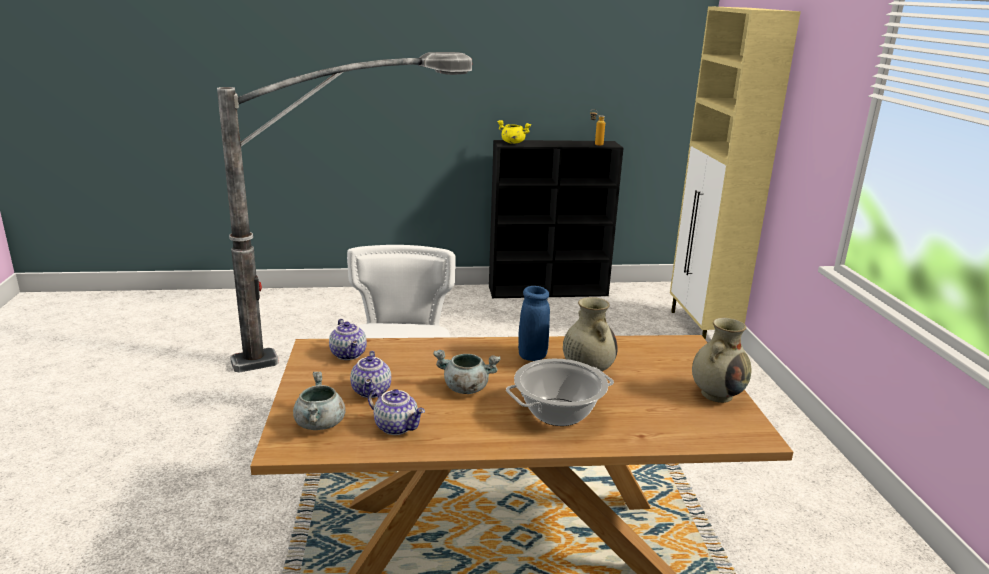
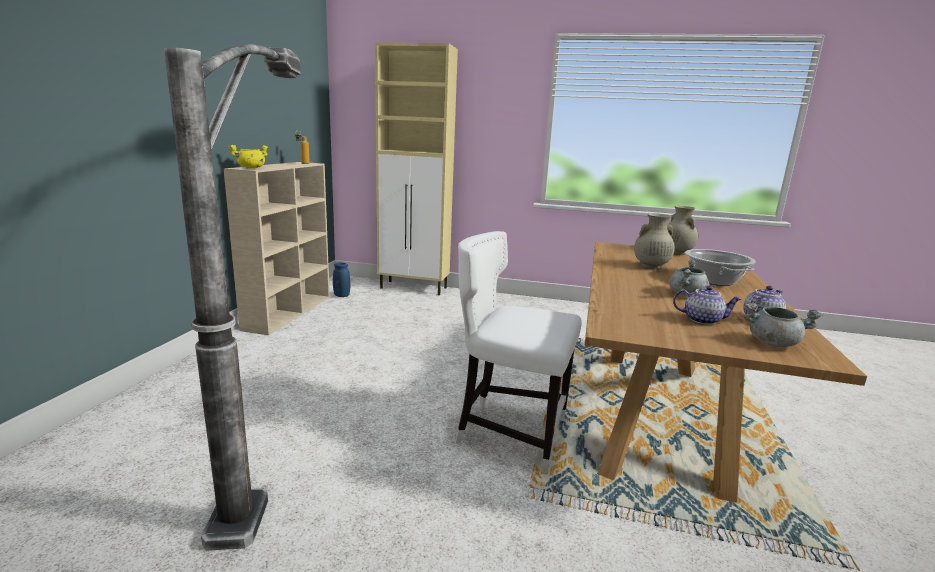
camera: 70 degrees left, 5 degrees down
(349, 354) = (627, 319): teapot -> none
(532, 356) = (627, 273): blue vase -> blue vase (342, 295)
(549, 291) = (289, 312): black bookcase -> beige bookcase

